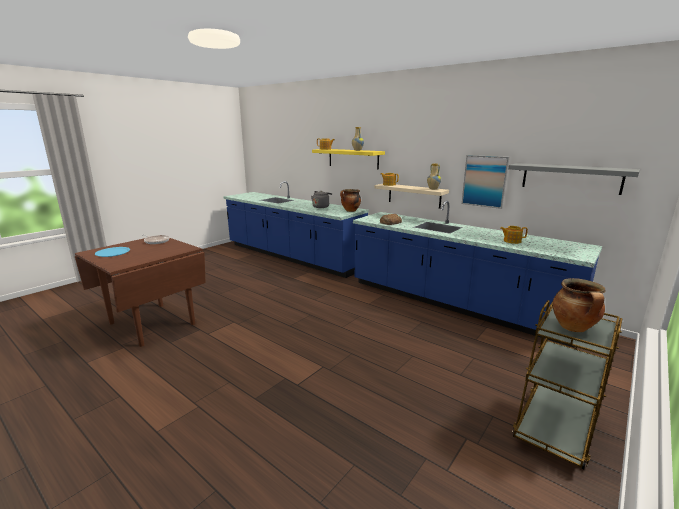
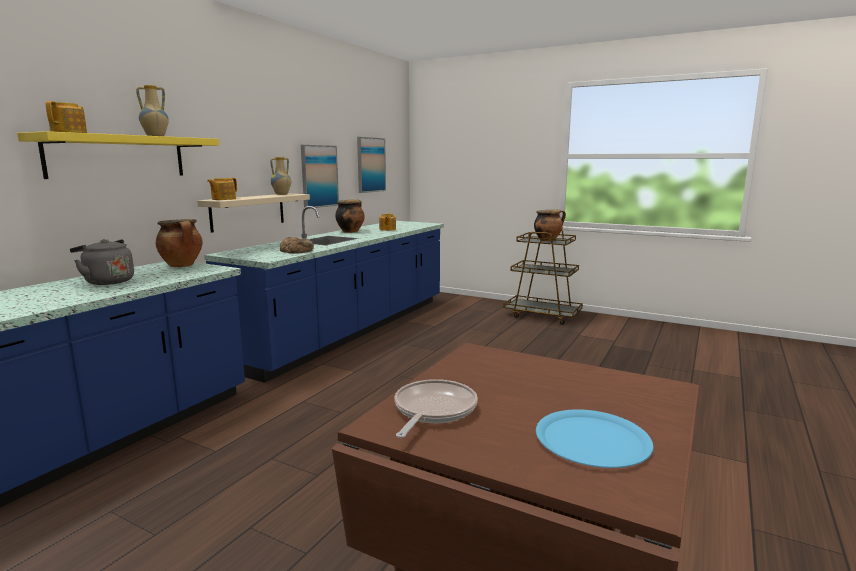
camera: 100 degrees left, 5 degrees down
(489, 232) = (350, 231): none -> cooking pot
(570, 178) = (370, 165): grey shelf -> picture

